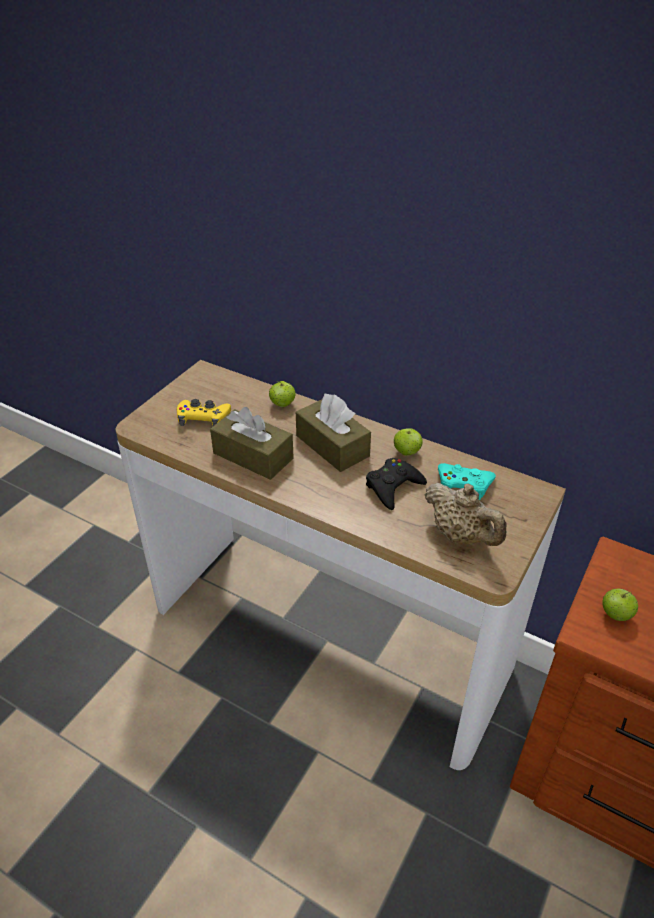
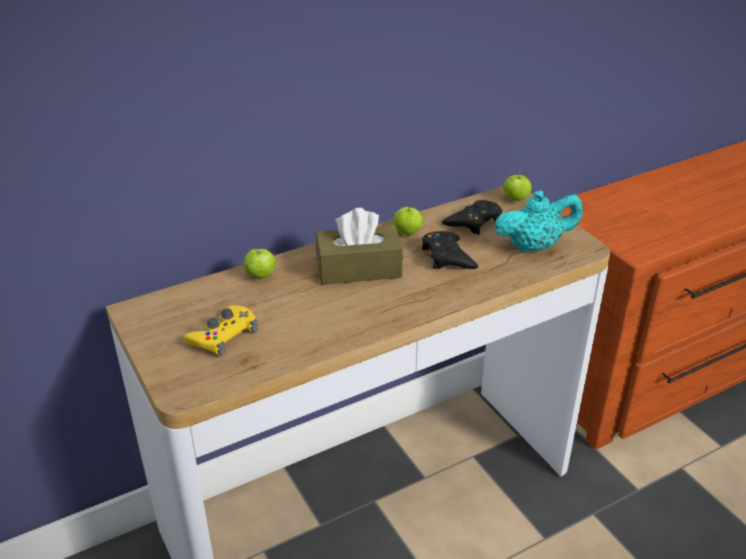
camera: 60 degrees left, 5 degrees down
(253, 456) = (326, 322): brown tissue box -> none
(461, 536) = (534, 246): beige teapot -> turquoise teapot
(464, 484) = (474, 222): turquoise game controller -> black game controller
(615, 615) = (626, 232): apple -> apple (515, 199)

